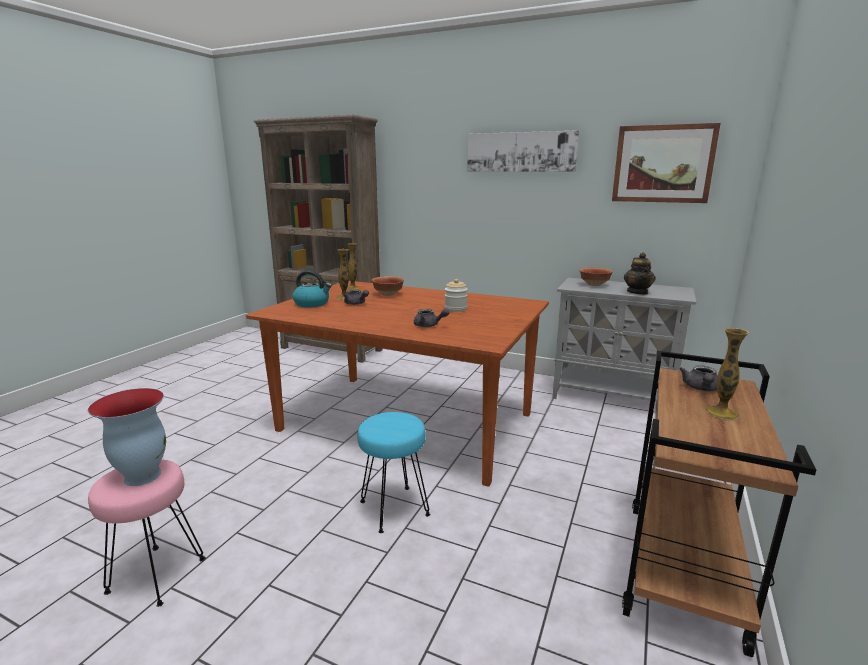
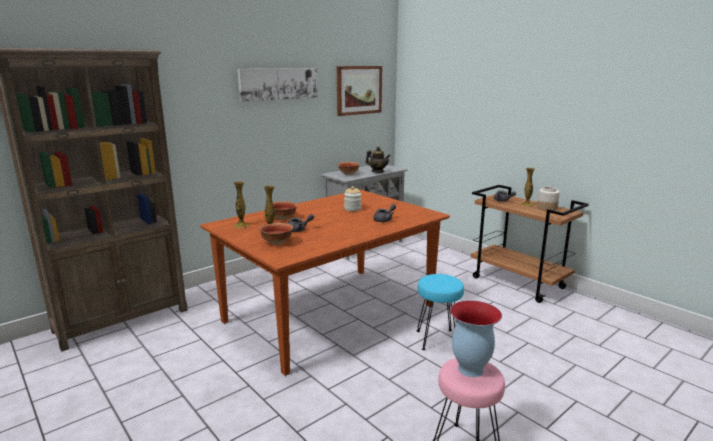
camera: 65 degrees left, 0 degrees up
(312, 304) = (276, 242): kettle -> bowl
(735, 435) = (547, 208): none -> jar

